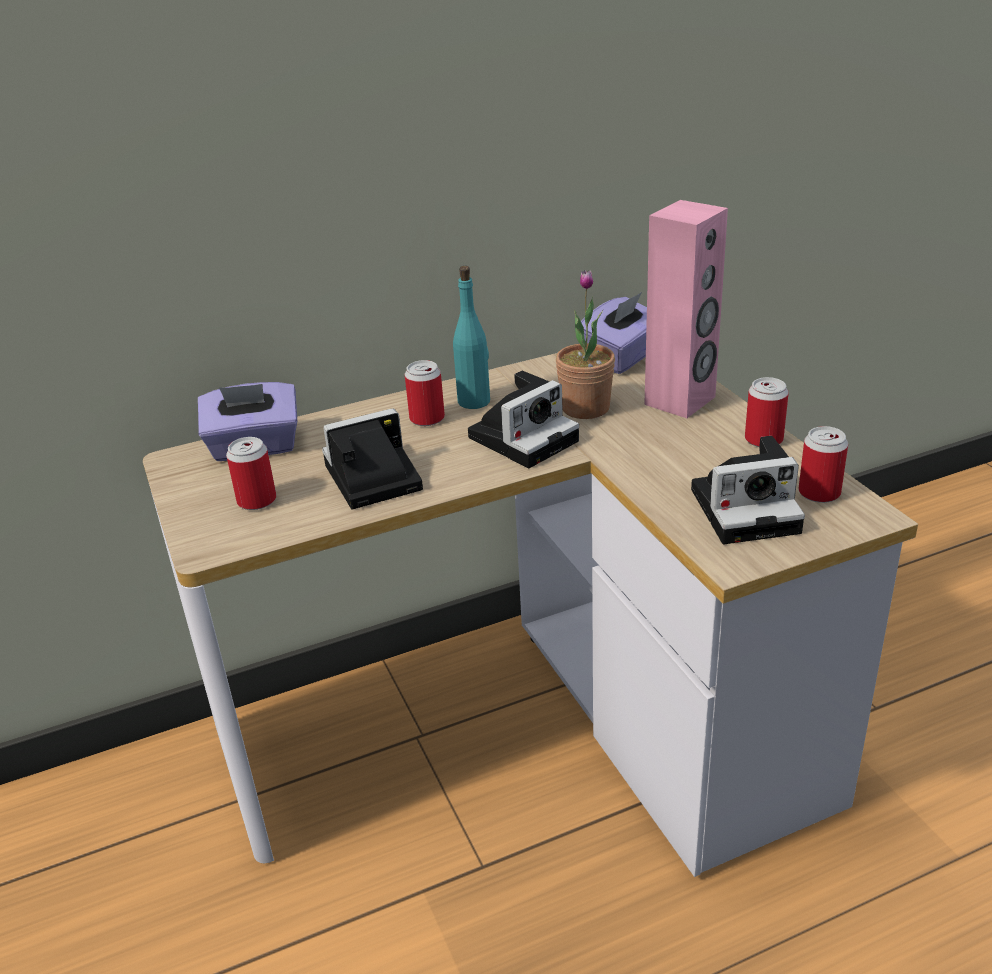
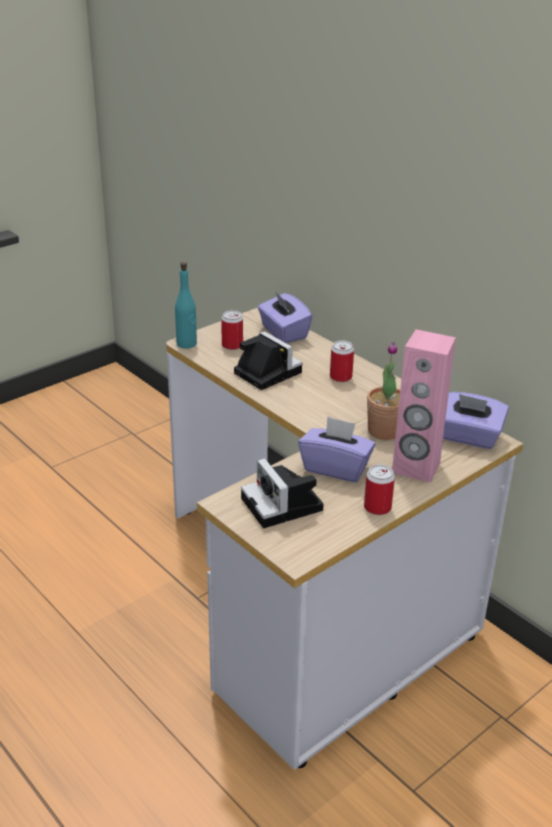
camera: 70 degrees right, 0 degrees up
(474, 401) = (371, 389): turquoise bottle -> turquoise bottle (187, 344)
(525, 437) = (335, 414): camera -> none
(664, 456) = (336, 468): none -> purple tissue box
(819, 493) = (315, 534): can -> none

